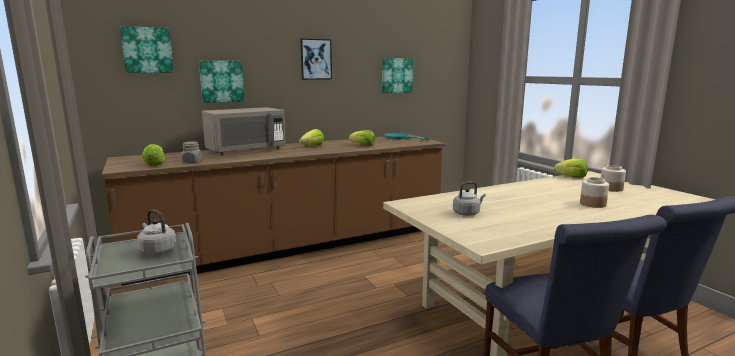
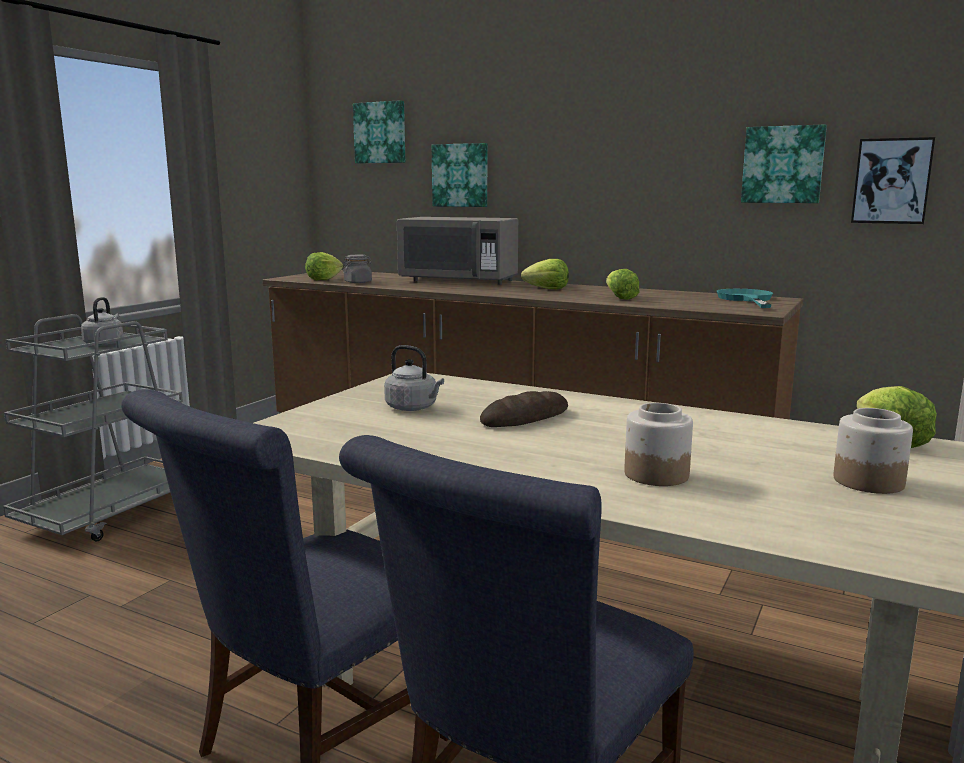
camera: 55 degrees right, 0 degrees up
(315, 59) = (606, 136): picture -> picture (891, 181)
(503, 202) = (525, 417): none -> bread

